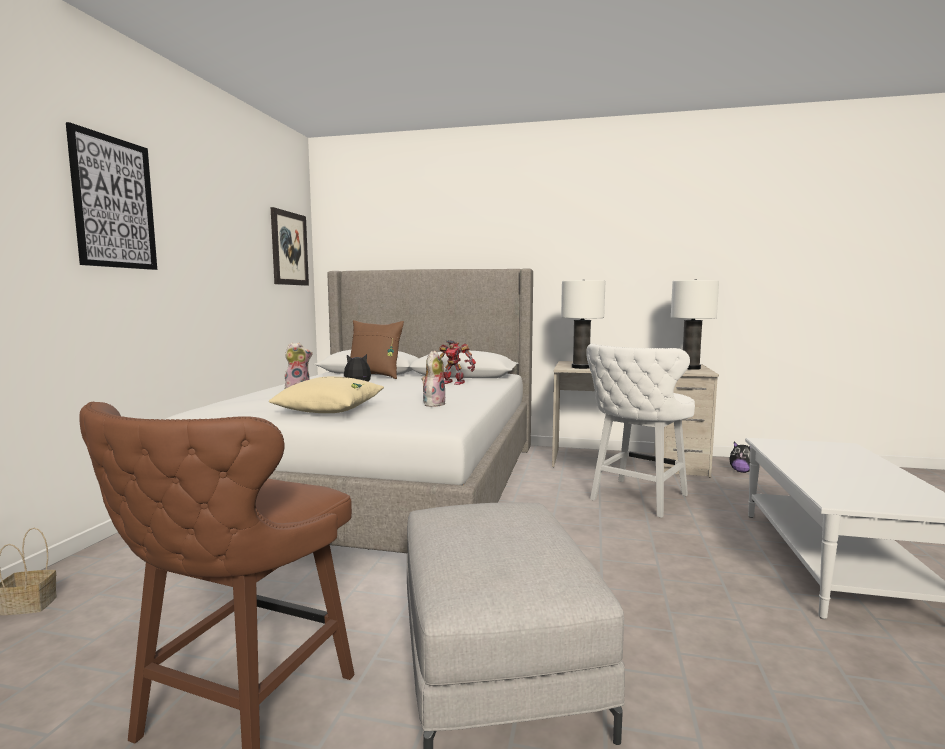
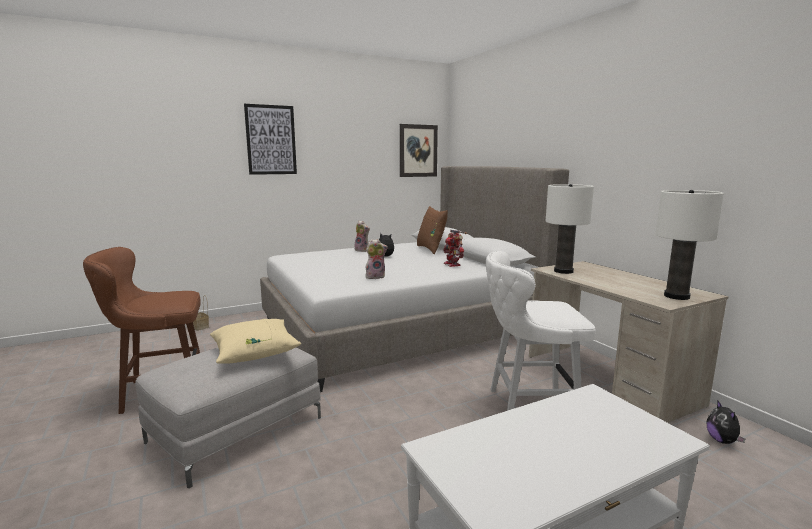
camera: 50 degrees right, 5 degrees up
(329, 410) = (320, 268): beige pillow -> beige pillow (254, 353)

